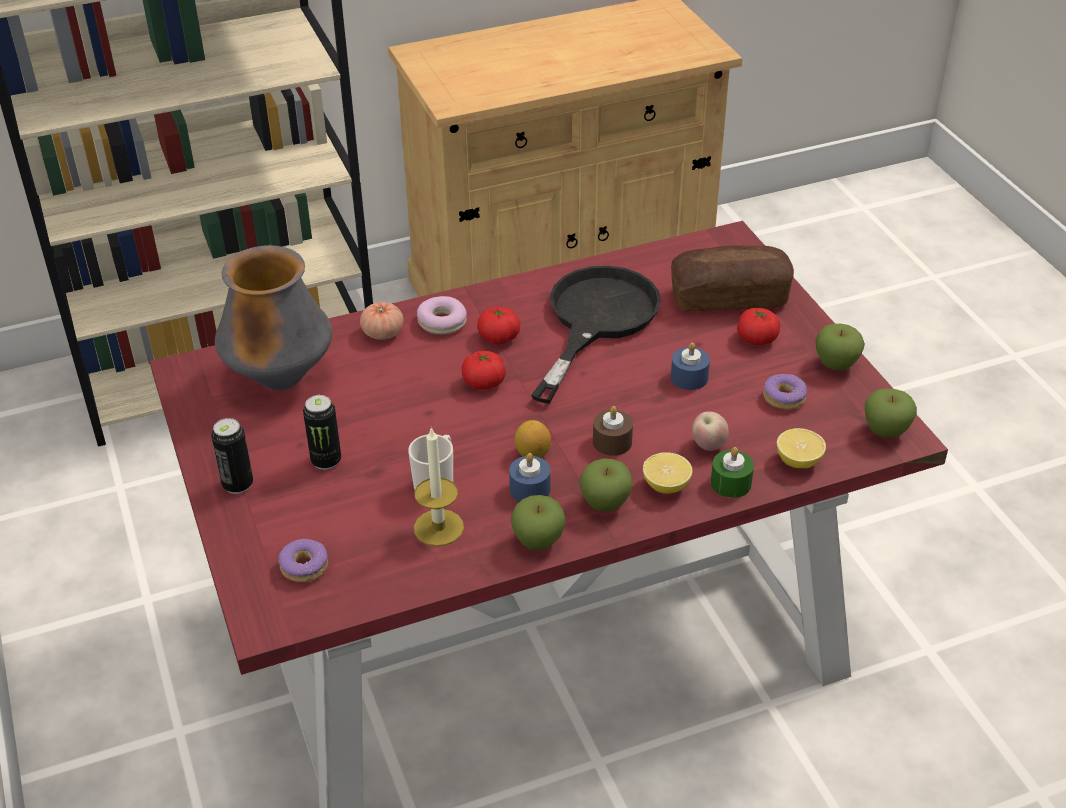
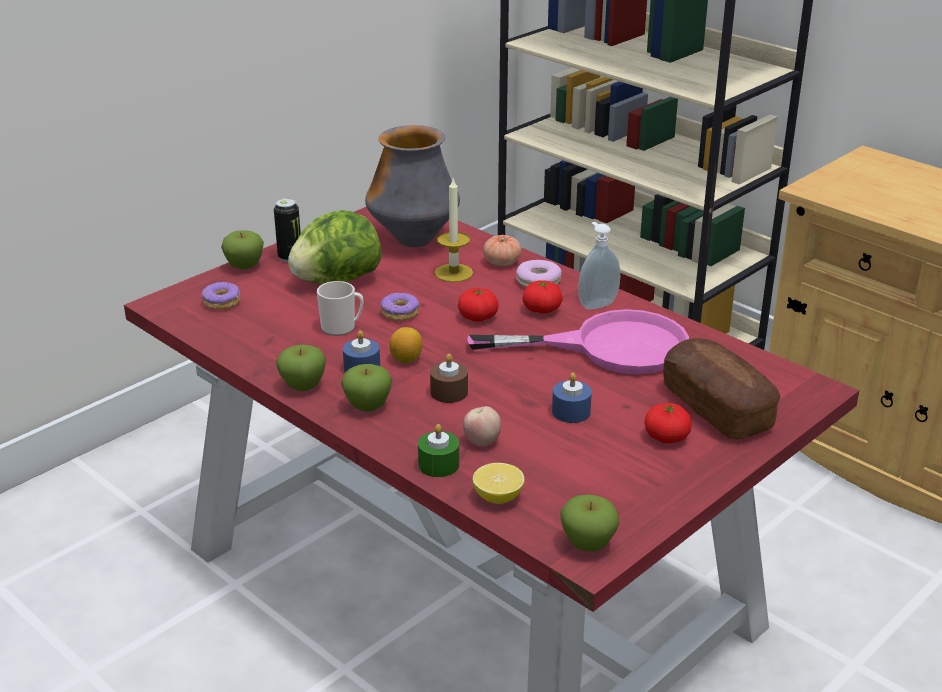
camera: 65 degrees right, 10 degrees down
(326, 461) = (336, 280): can -> lettuce
(438, 527) = (292, 341): candle -> candle (453, 273)
(513, 301) = (596, 304): none -> soap dispenser
(596, 320) = (609, 347): black frying pan -> pink frying pan
(666, 486) = (410, 431): lemon -> none
(784, 397) = (588, 471): donut -> donut (400, 313)
(836, 364) = (670, 493): apple -> apple (244, 266)

